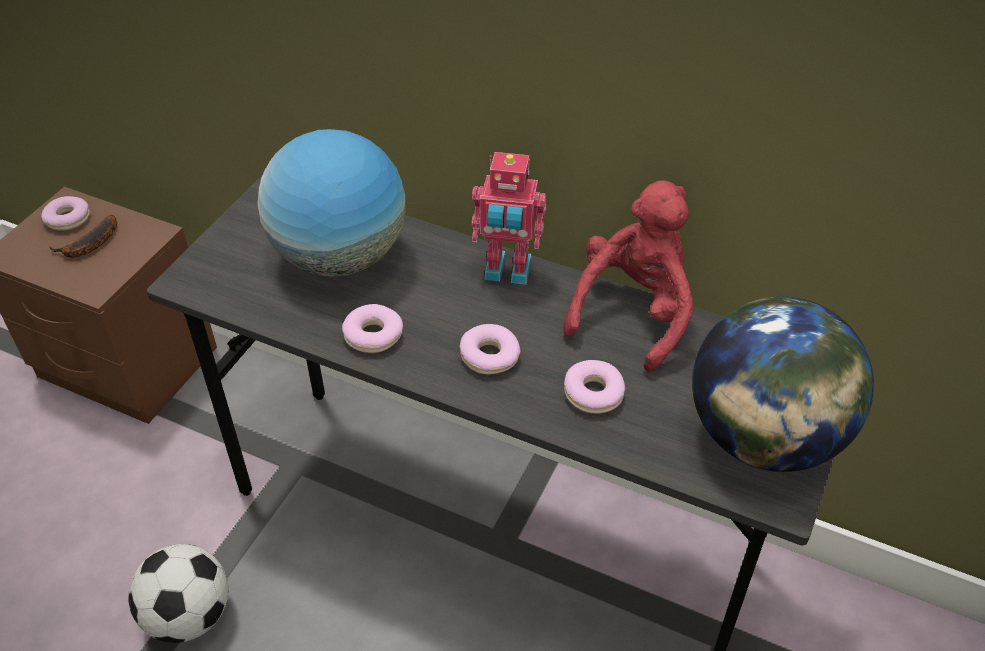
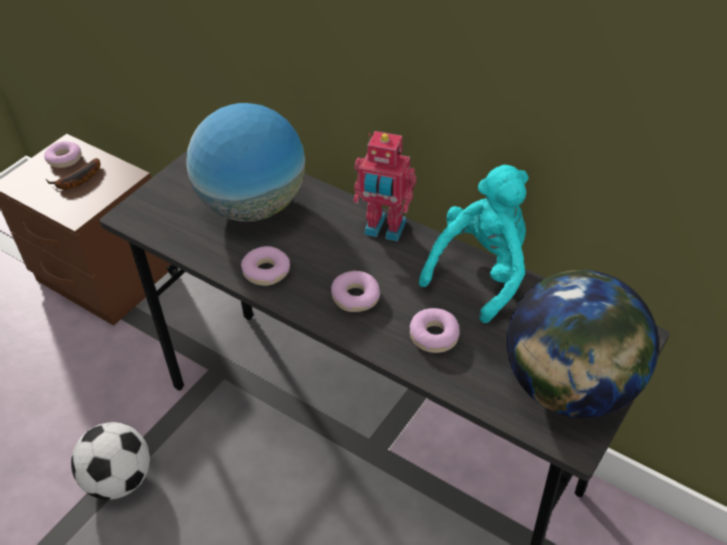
camera: 10 degrees right, 0 degrees up
(634, 312) = (481, 272): red plush toy -> turquoise plush toy

